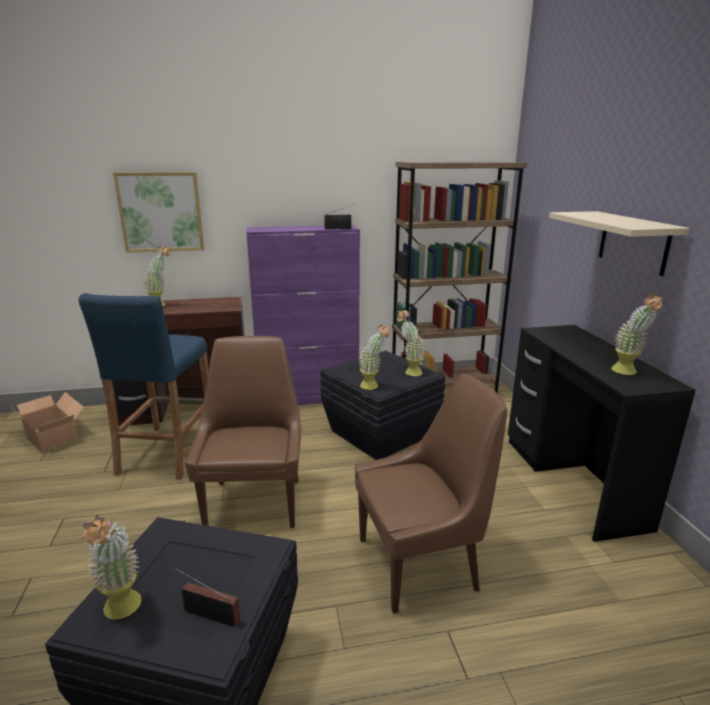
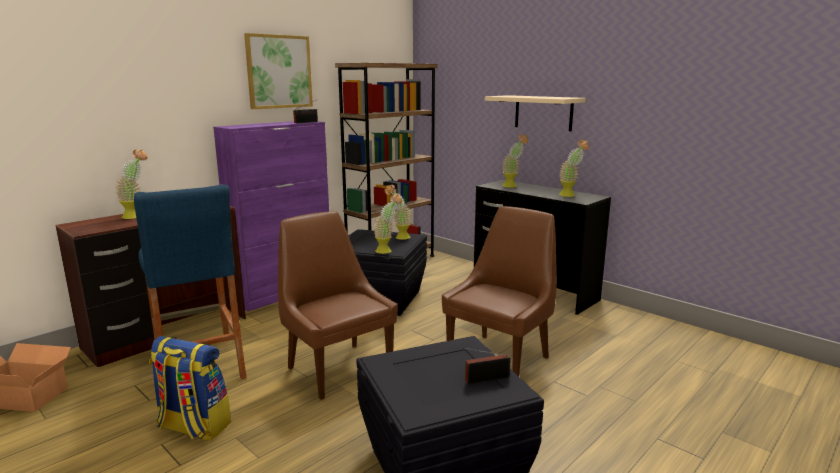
camera: 35 degrees left, 5 degrees down
(96, 512) = (193, 427): none -> backpack
(122, 612) = (429, 401): potted plant -> potted plant (513, 186)
(161, 212) = (120, 114): picture -> picture (279, 71)

